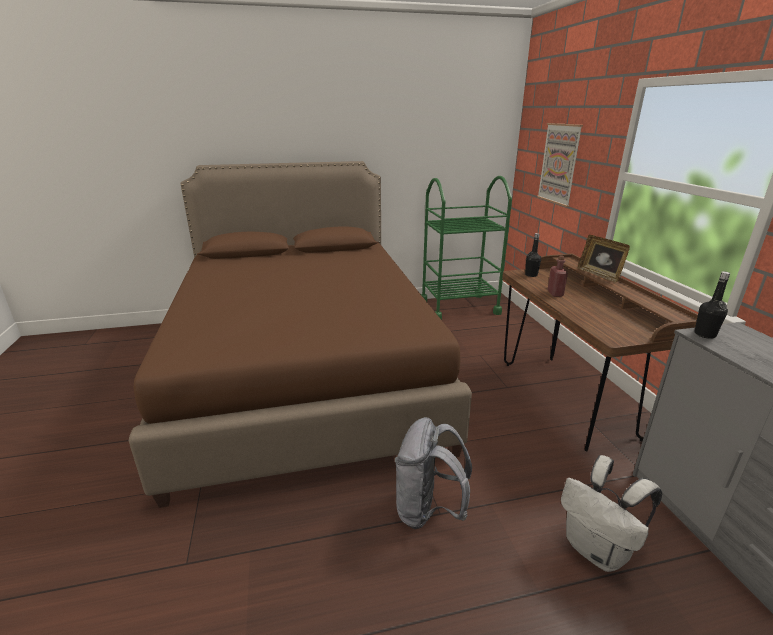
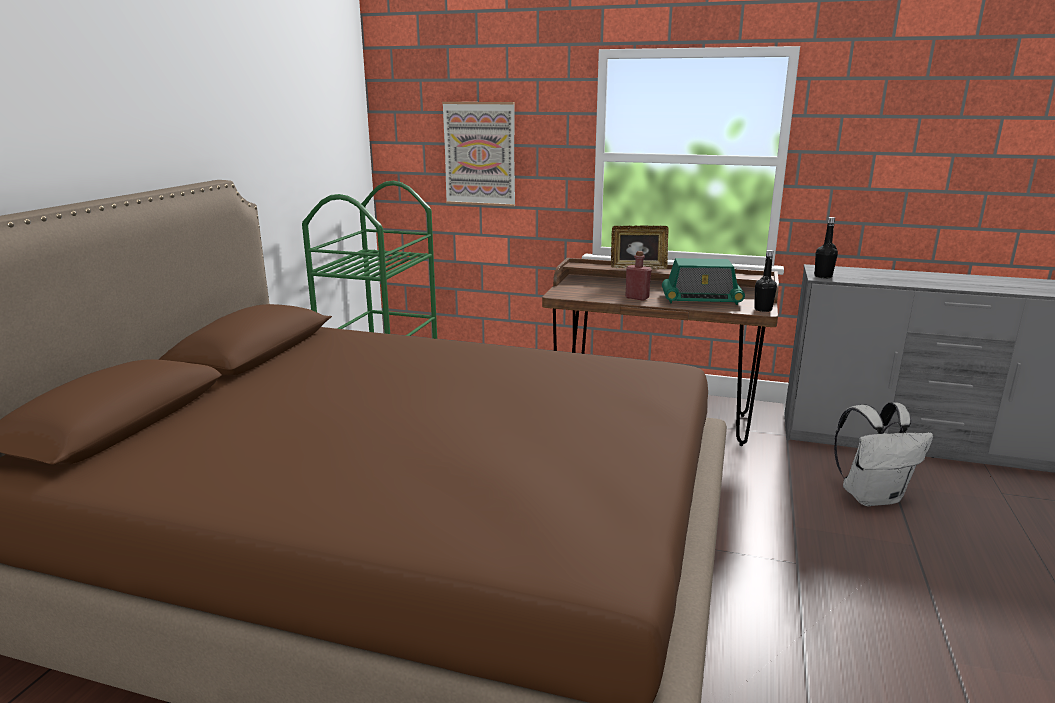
camera: 60 degrees left, 5 degrees down
(428, 510) = (789, 569): grey backpack -> none
(531, 275) = (573, 291): black bottle -> black bottle (763, 309)
(596, 313) = (701, 299): none -> radio

